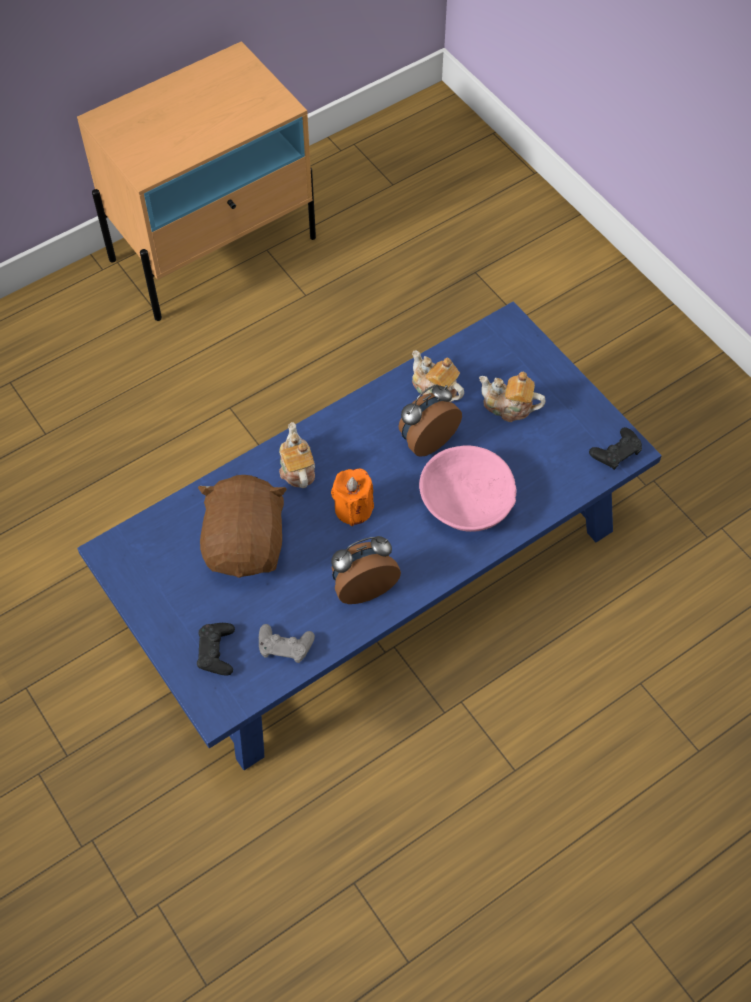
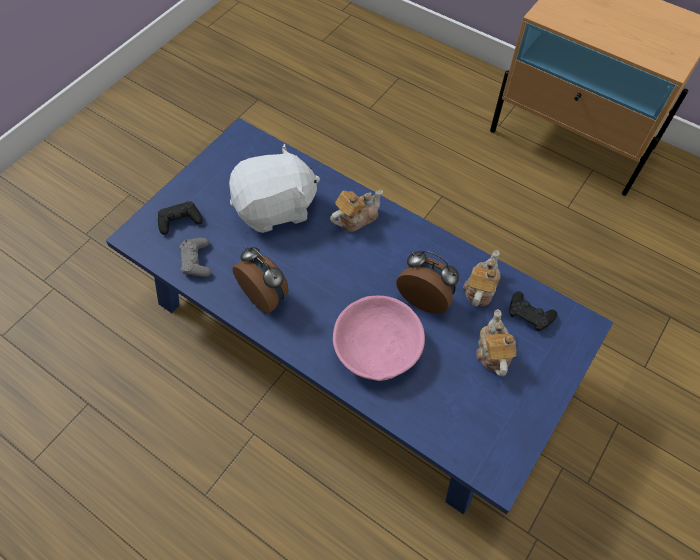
camera: 70 degrees right, 0 degrees up
(246, 544) = (276, 208): brown plush toy -> white plush toy
(353, 508) = (335, 266): orange candle -> none
(616, 452) = (490, 464): black game controller -> black game controller (529, 314)

